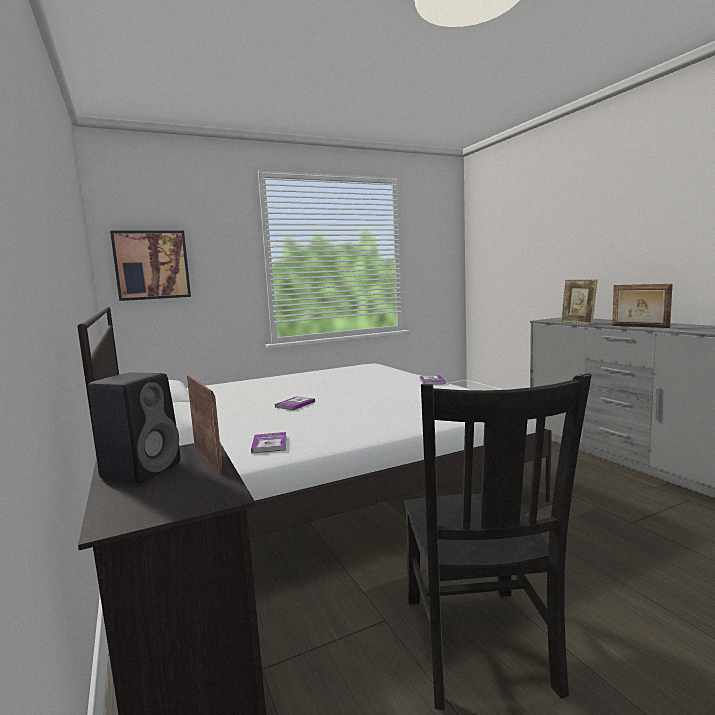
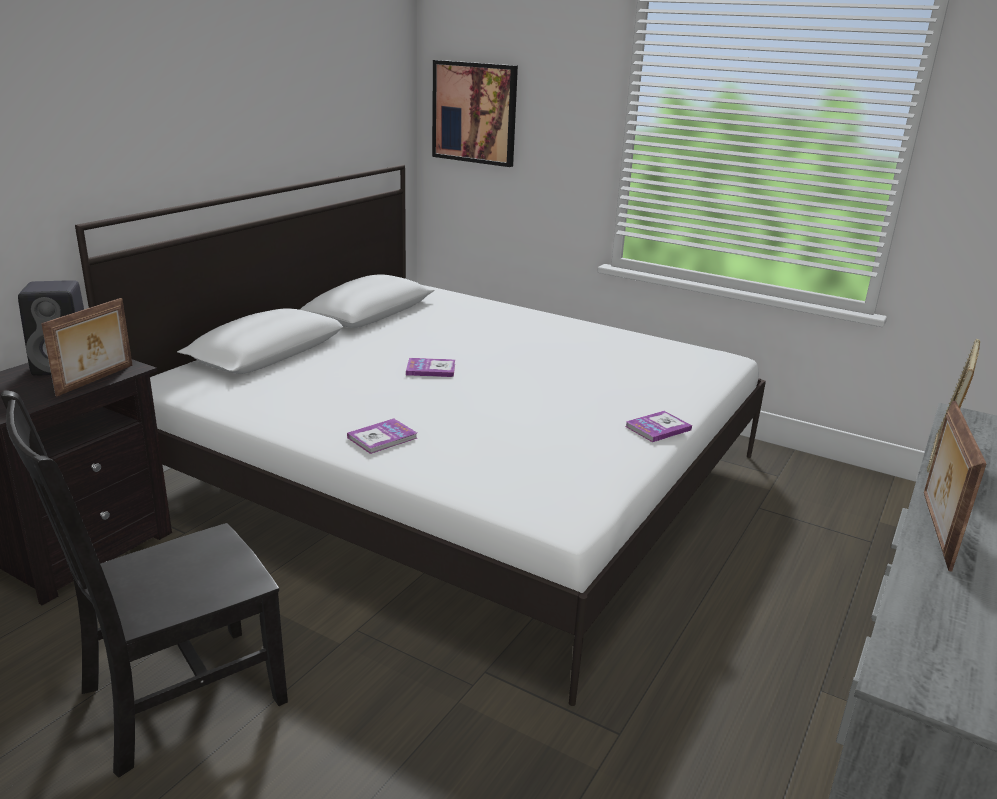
camera: 55 degrees right, 15 degrees up
(269, 444) = (274, 399): book -> book (382, 438)

